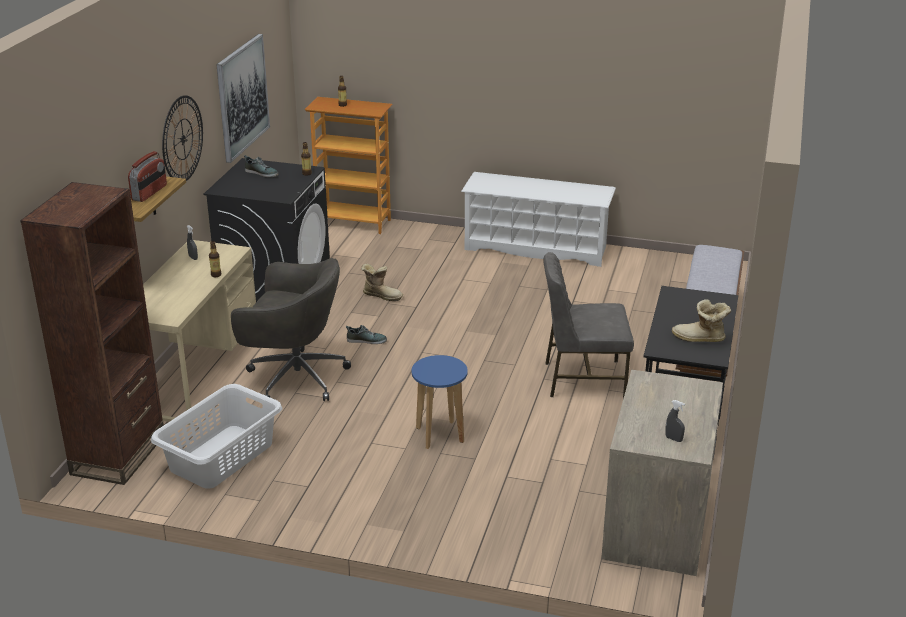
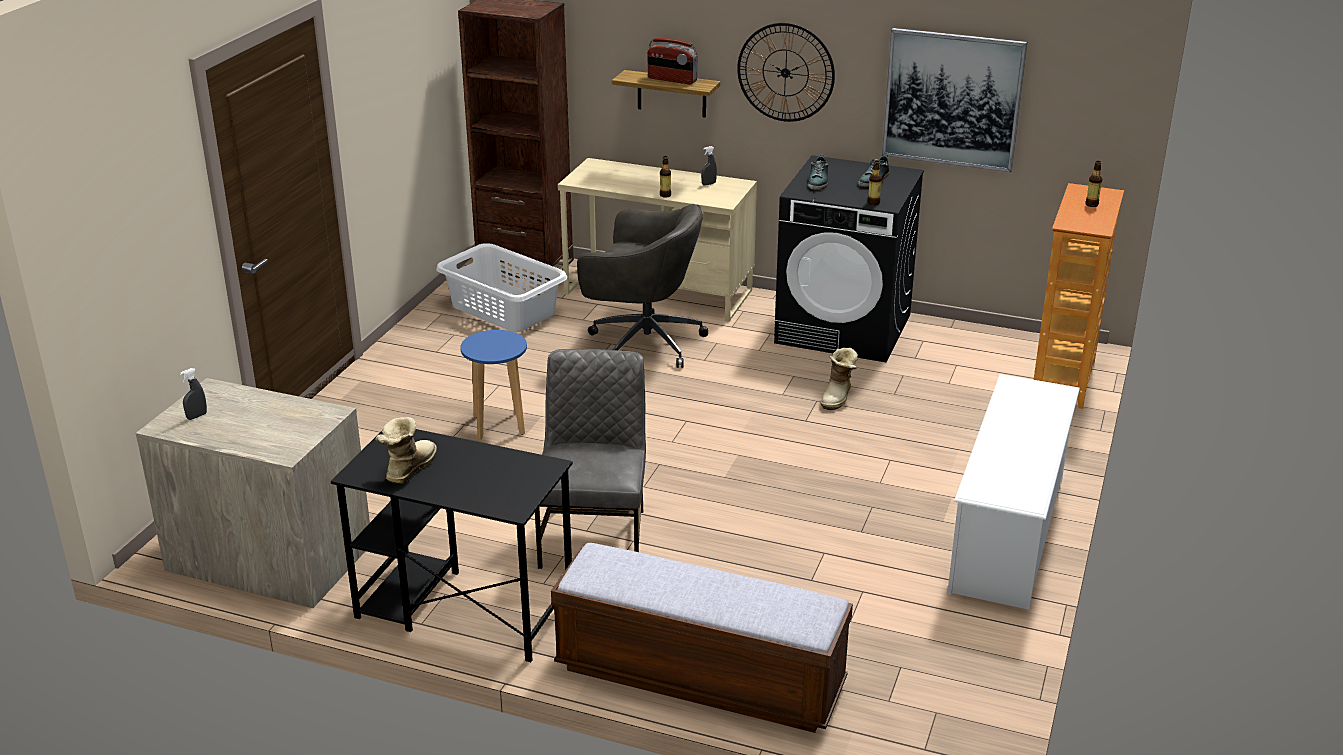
camera: 95 degrees right, 0 degrees up
(294, 377) = (643, 342): grey office chair -> grey office chair turned 90 degrees counterclockwise
(366, 340) = (720, 385): shoe -> shoe (818, 182)

